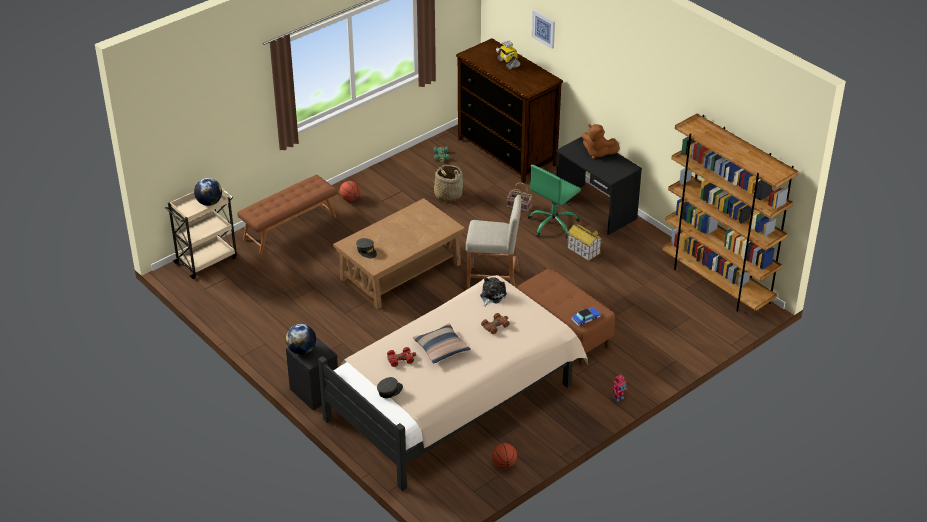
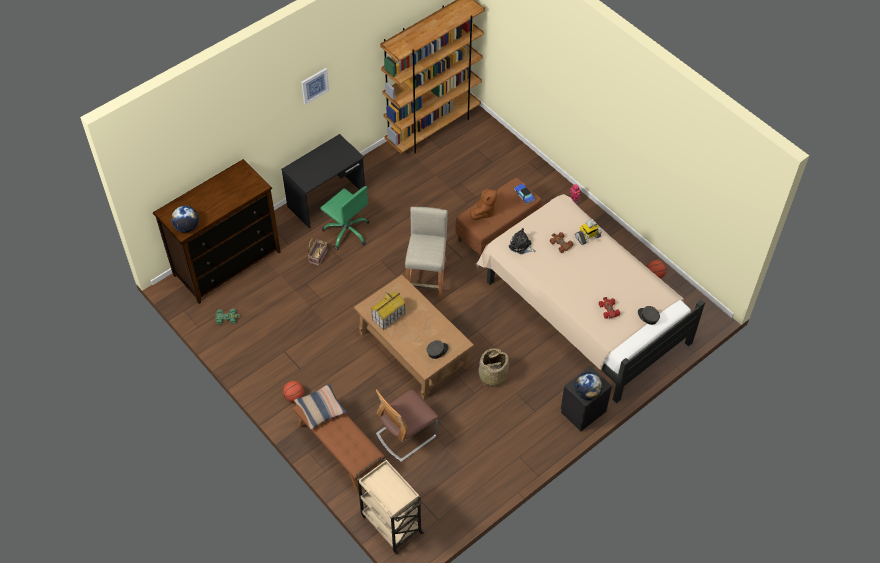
camera: 90 degrees left, 15 degrees up
(209, 202) = (387, 480): globe -> globe (187, 227)
(300, 268) = (406, 435): none -> chair
(441, 348) = (592, 281): pillow -> pillow (320, 409)
(448, 195) = (294, 312): basket -> basket (492, 376)
(508, 63) = (205, 199): toy robot -> toy robot (587, 237)
(543, 28) = (209, 143): picture -> picture (314, 85)
(583, 250) = (387, 212): toy house -> toy house (388, 317)
(597, 153) = (314, 162): brown plush toy -> brown plush toy (484, 212)

